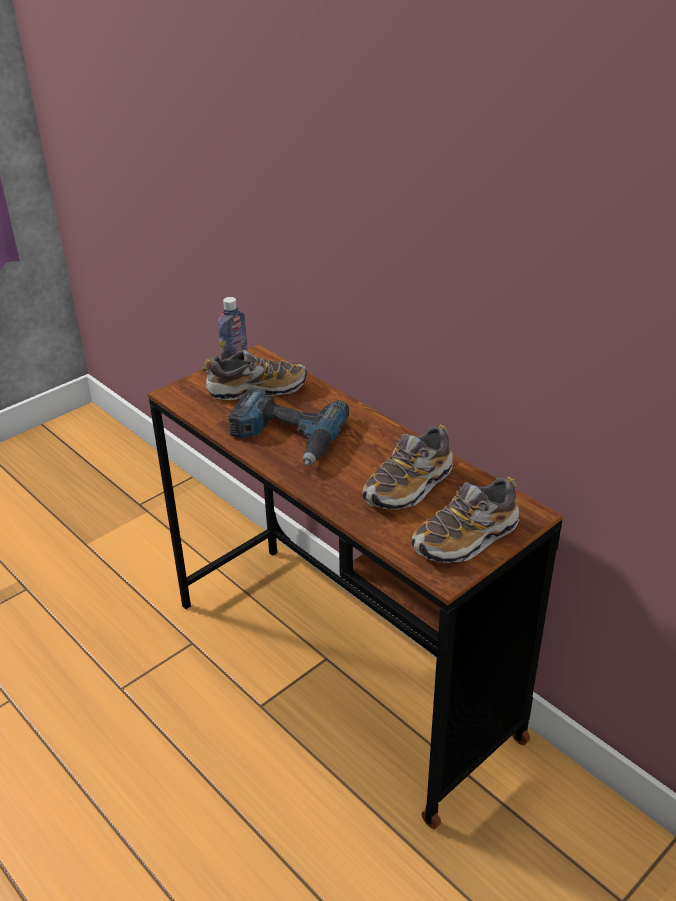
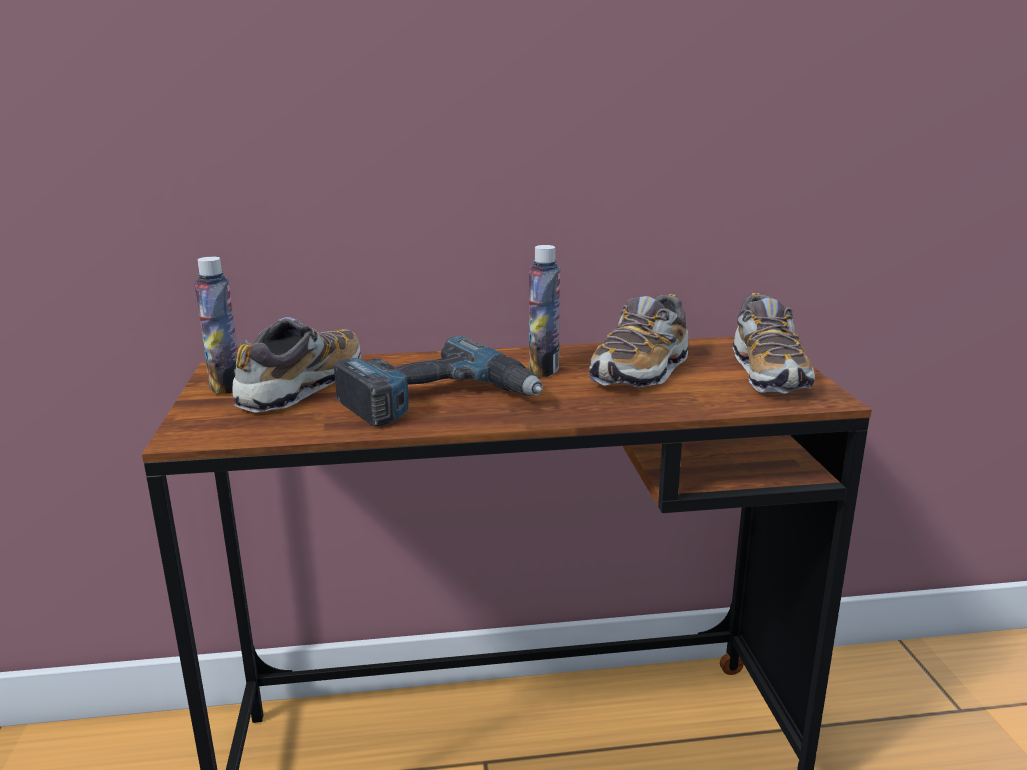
camera: 55 degrees left, 15 degrees down
(371, 450) = (544, 369): none -> bottle
(409, 487) = (641, 372): shoe -> shoe turned 45 degrees clockwise

